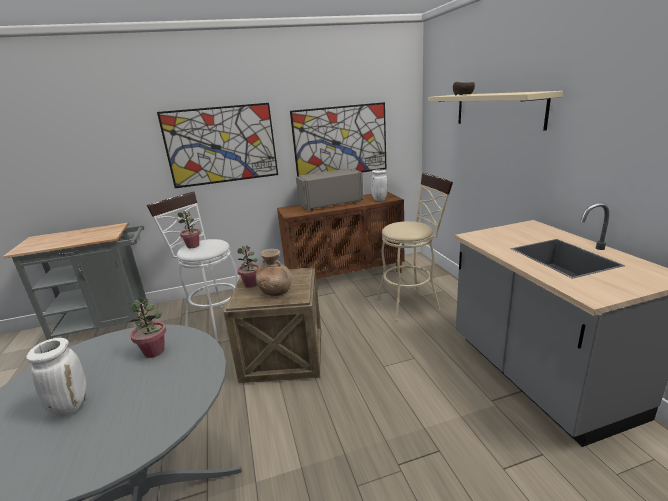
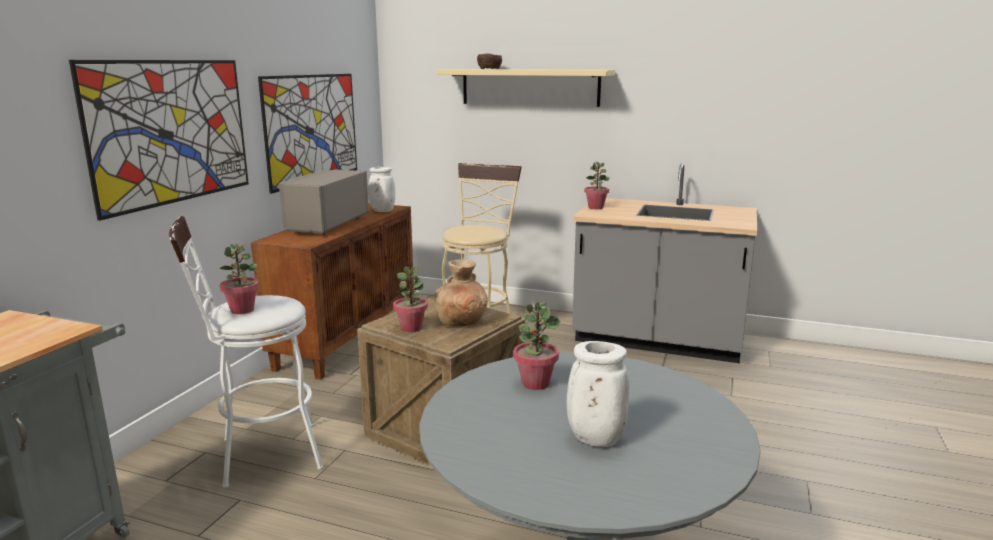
camera: 55 degrees left, 5 degrees down
(498, 231) = (596, 207): none -> potted plant

